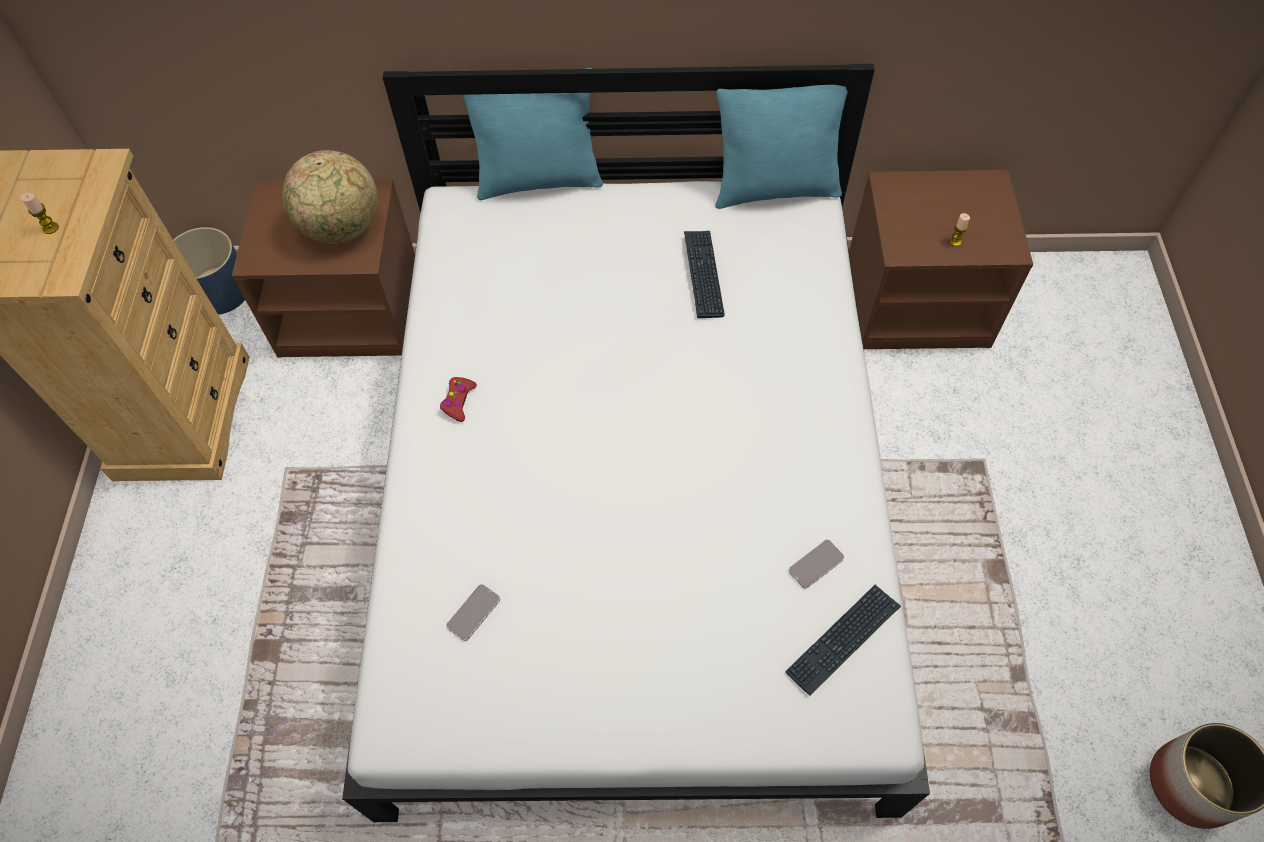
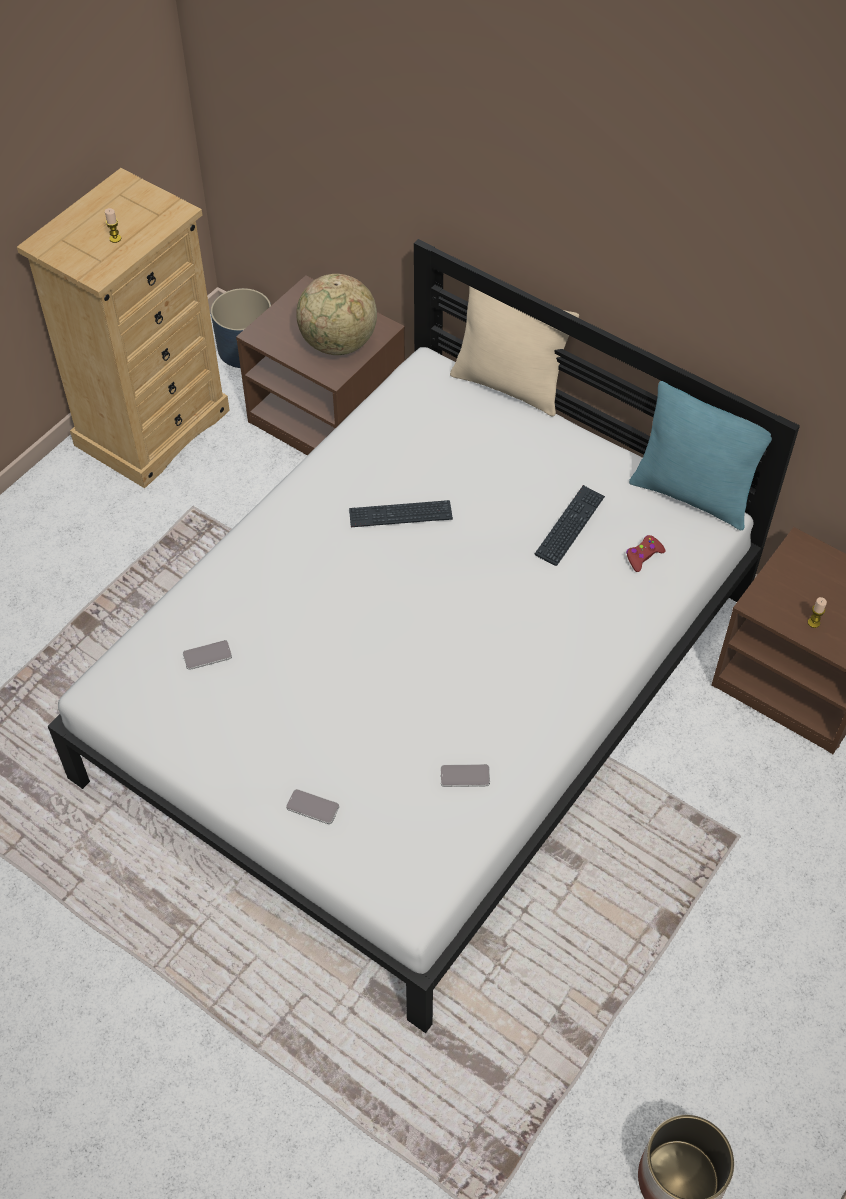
camera: 35 degrees right, 5 degrees down
(458, 401) = (313, 513): red game controller -> red game controller (643, 556)
(539, 180) = (509, 386): turquoise pillow -> beige pillow
(708, 696) = (312, 807): none -> phone
(843, 639) = (437, 835): keyboard -> keyboard (400, 515)

